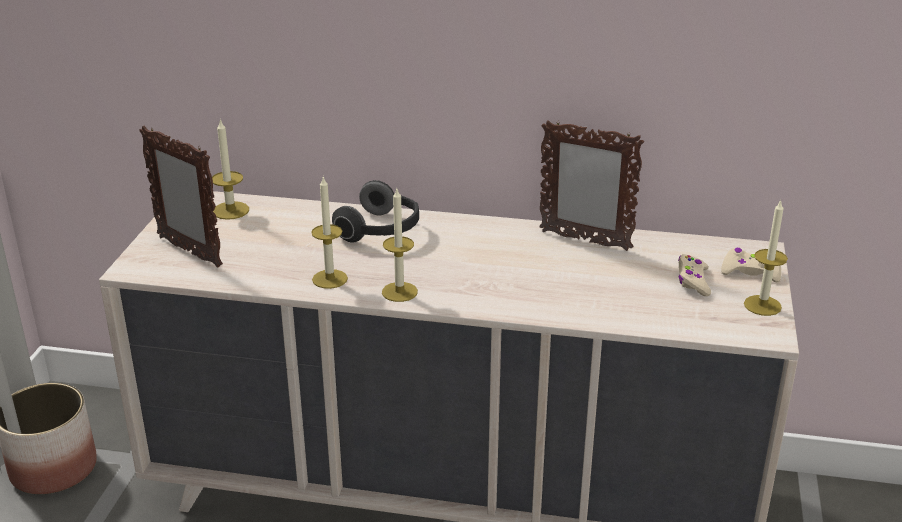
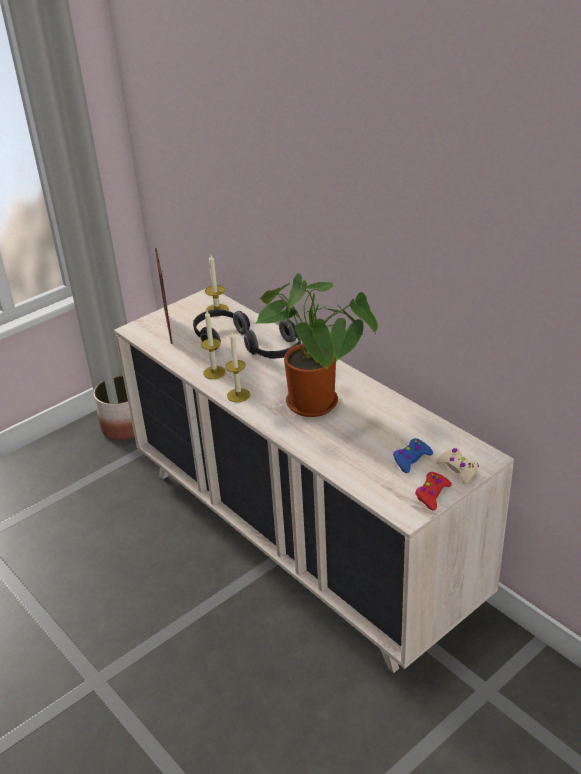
camera: 40 degrees right, 5 degrees up
(276, 237) = (219, 336): none -> headphones
(514, 267) = (317, 405): none -> potted plant
(584, 240) = (382, 404): picture frame -> none
(693, 281) = (411, 459): beige game controller -> blue game controller
(762, 305) = (432, 494): candle -> red game controller

